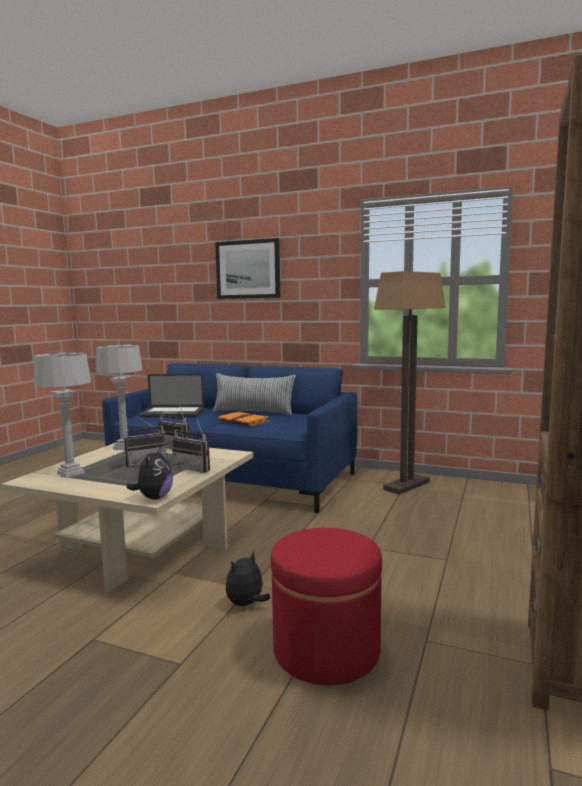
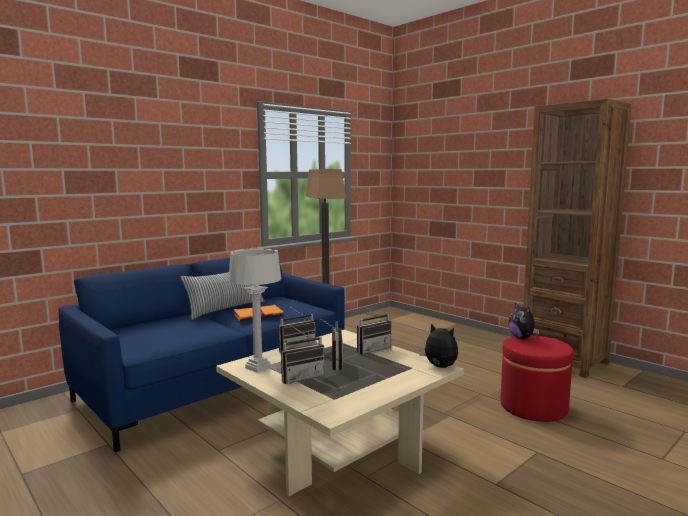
camera: 65 degrees left, 0 degrees up
(71, 473) = (331, 393): grey table lamp -> none
(106, 460) = (301, 377): none -> radio
(172, 413) = (163, 333): laptop -> none
(246, 604) = (471, 420): plush toy -> plush toy (522, 338)
(248, 269) = (147, 156): picture -> none

